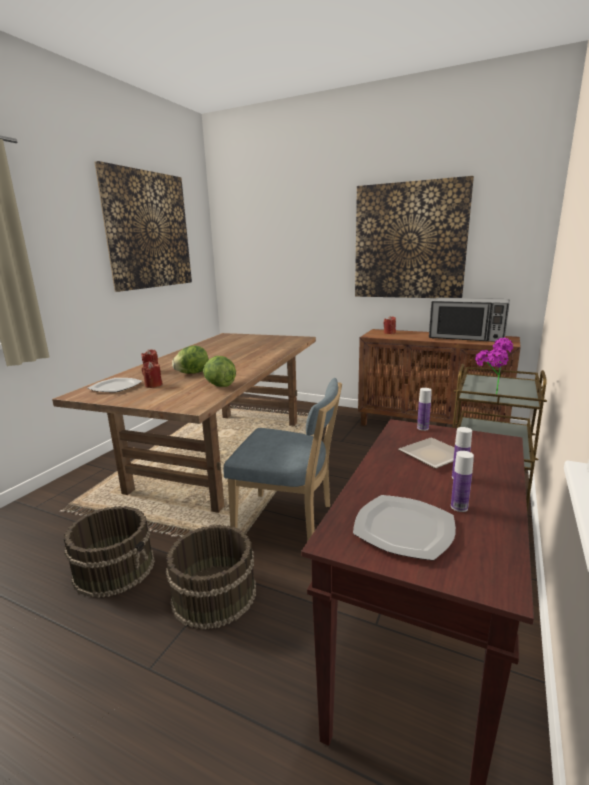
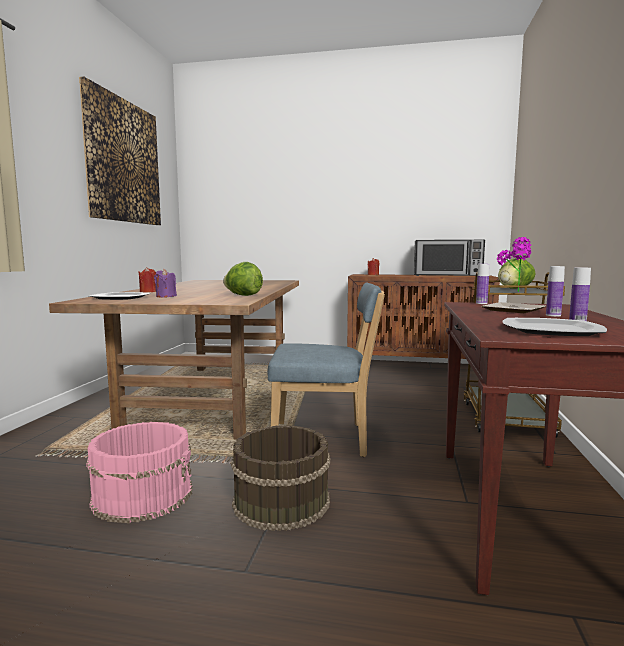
camera: 15 degrees left, 10 degrees down
(115, 568) = (143, 495): brown bucket -> pink bucket
(153, 385) = (166, 296): red candle -> purple candle
(192, 373) = (200, 292): lettuce -> lettuce (514, 288)
(409, 241) = (386, 190): picture -> none

